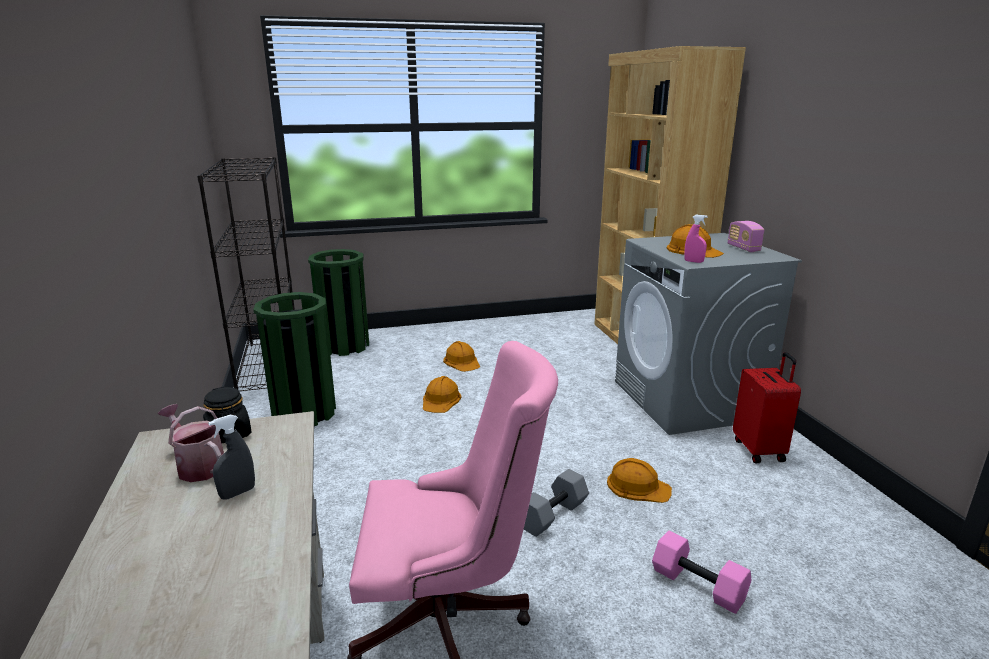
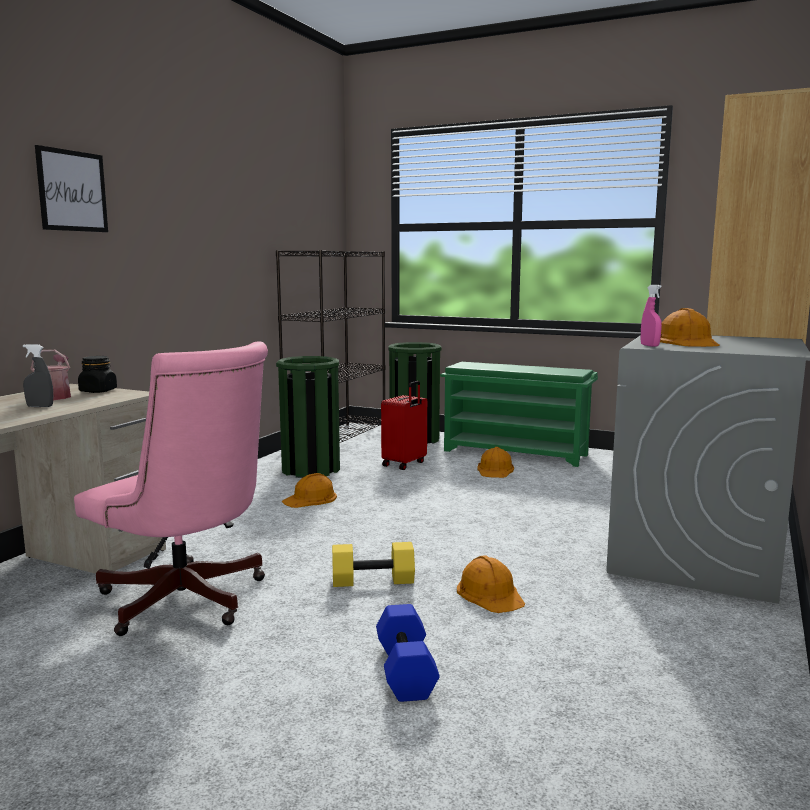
camera: 40 degrees right, 10 degrees down
(78, 155) = (72, 191): none -> picture
(441, 400) = (426, 488): orange hard hat -> orange hard hat (311, 499)
(450, 338) = (516, 452): none -> green shoe rack
(552, 514) = (373, 580): grey dumbbell -> yellow dumbbell
(699, 585) = (407, 671): pink dumbbell -> blue dumbbell
(743, 248) = (766, 346): radio -> none
(759, 450) = (703, 620): red suitcase -> red suitcase (405, 464)

